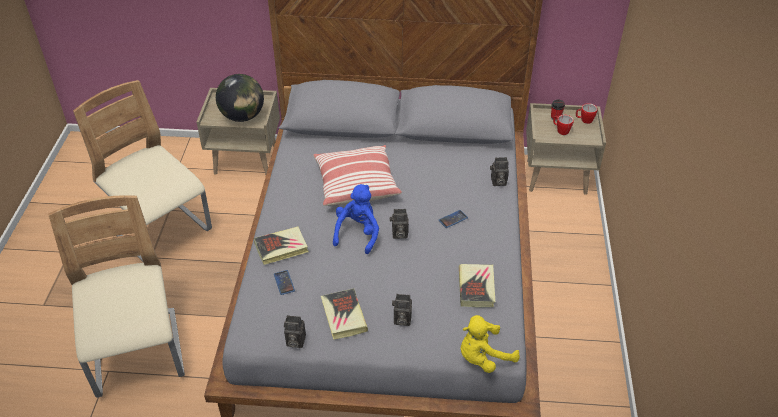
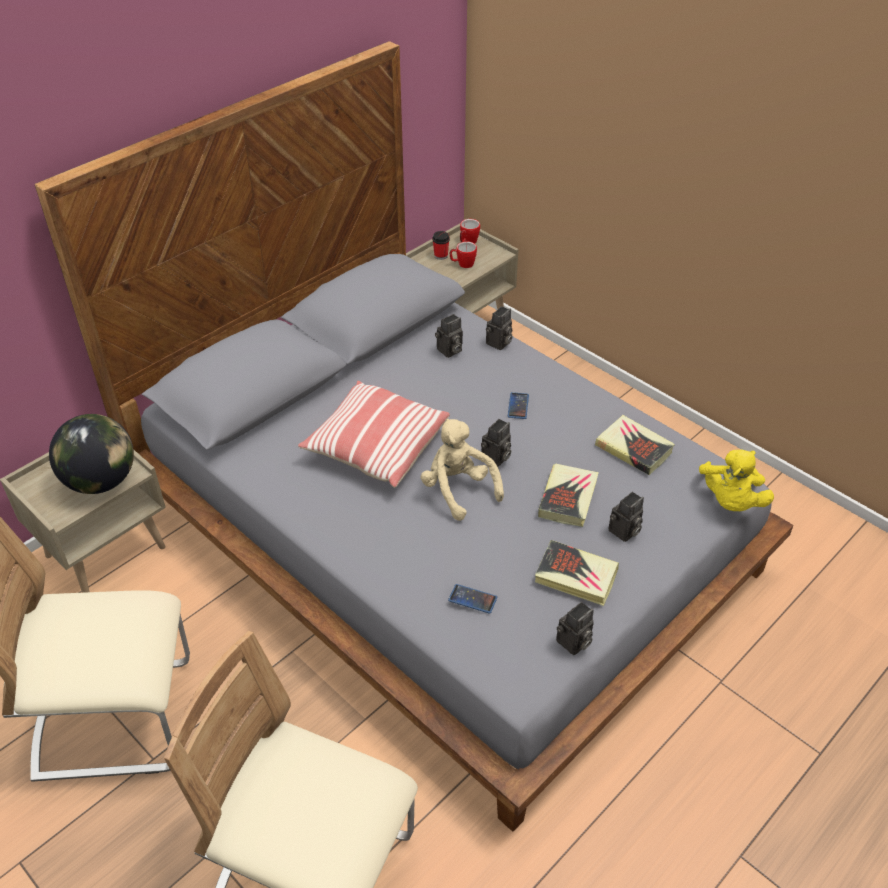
camera: 50 degrees left, 0 degrees up
(281, 248) = (409, 570): book -> book (568, 498)
(357, 233) = (458, 489): blue plush toy -> beige plush toy
(464, 166) = (449, 351): none -> camera

